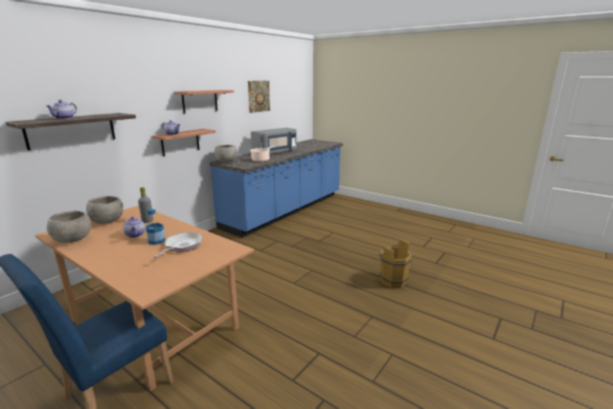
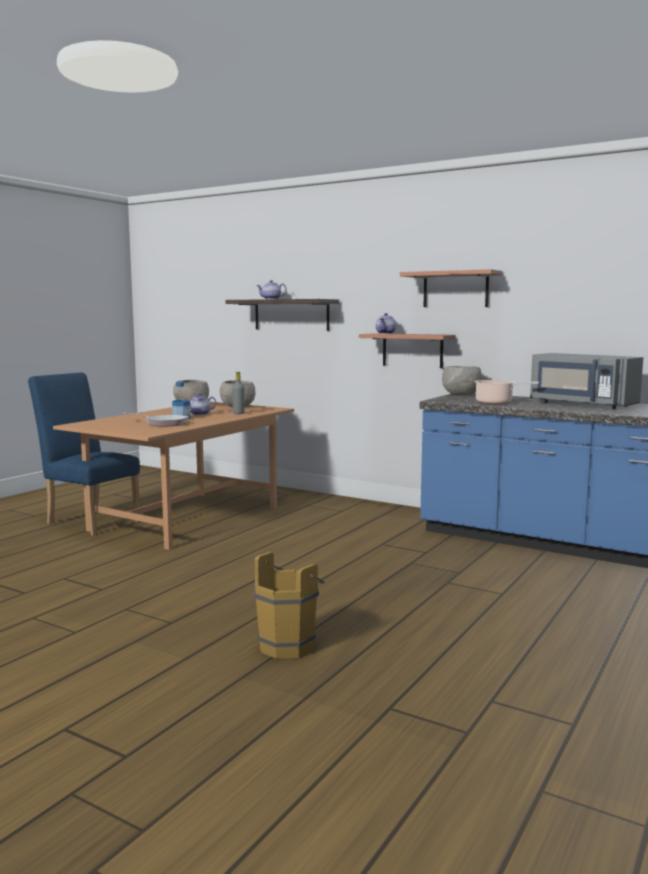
camera: 85 degrees right, 10 degrees down
(259, 96) = (603, 284): picture -> none

